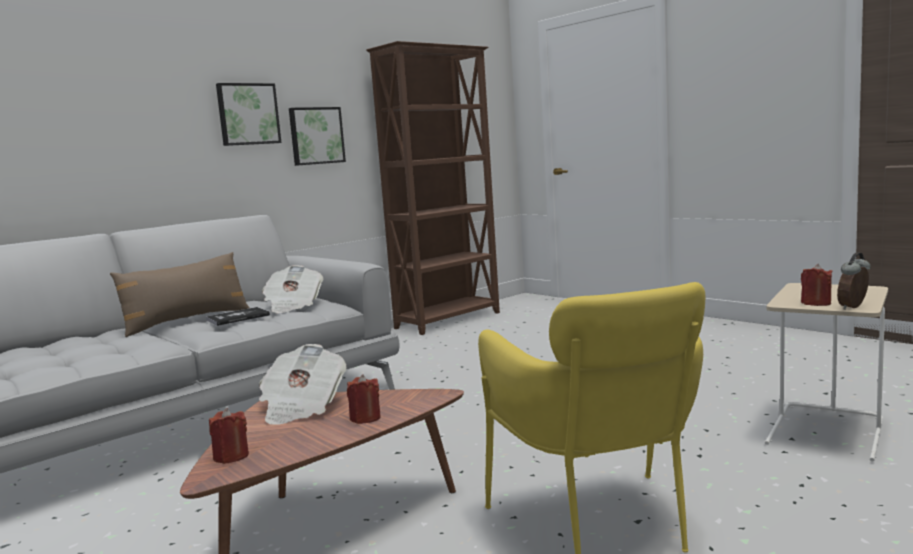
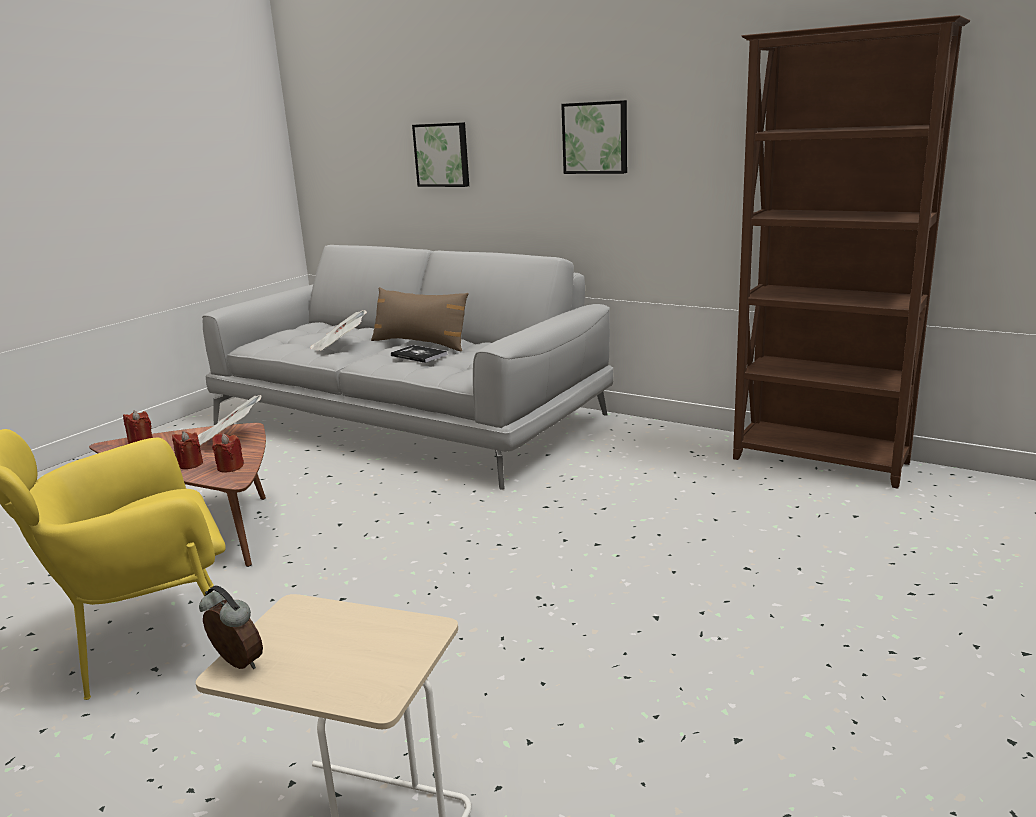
camera: 75 degrees right, 10 degrees up
(293, 306) = (468, 362): newspaper -> newspaper (339, 346)
(316, 136) = (677, 165): picture -> picture (442, 155)
(816, 303) = (283, 633): red candle -> red candle (230, 467)

